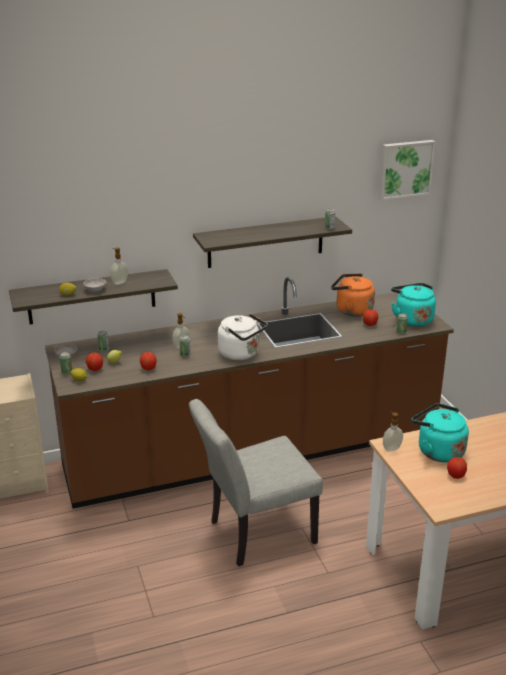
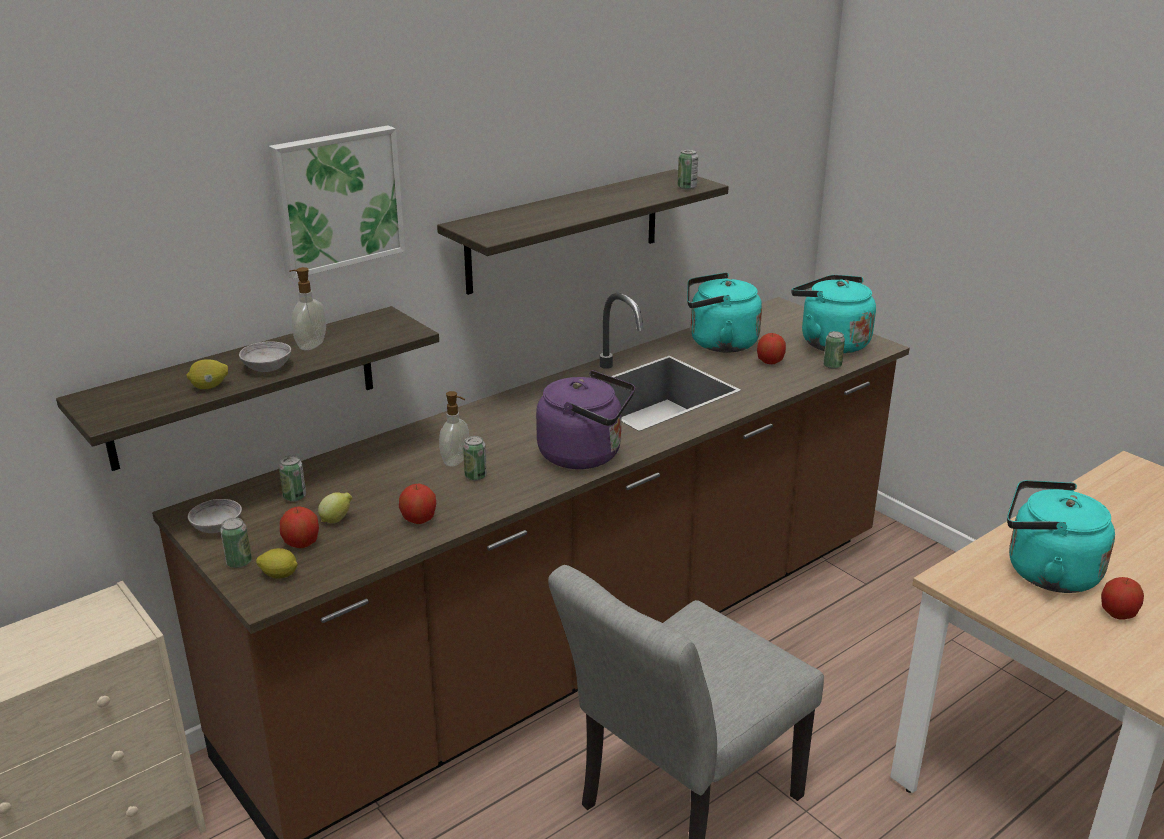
camera: 20 degrees left, 0 degrees up
(241, 354) = (585, 455): white kettle -> purple kettle
(351, 310) = (718, 343): orange kettle -> turquoise kettle
(391, 448) = (966, 585): soap dispenser -> none
(405, 169) = (776, 71): picture -> picture (336, 199)

